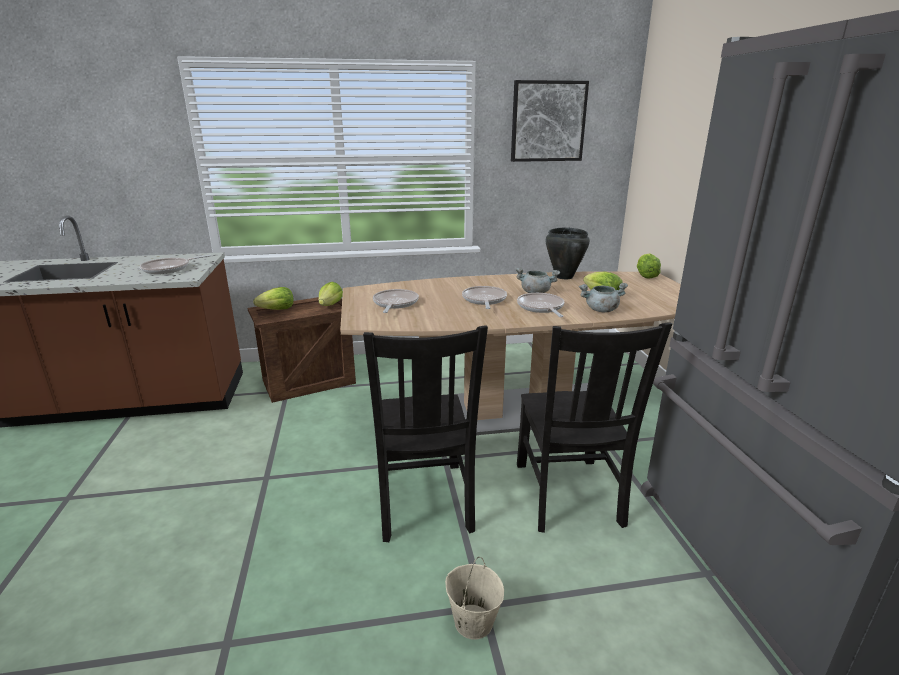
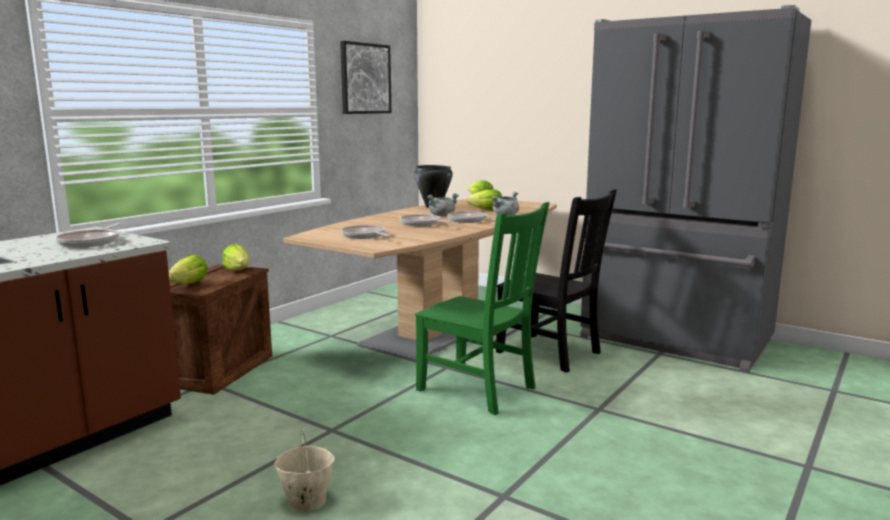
camera: 45 degrees left, 10 degrees down
(423, 503) = (479, 390): black chair -> green chair
(473, 622) = (606, 416): beige bucket -> beige bucket (306, 501)

